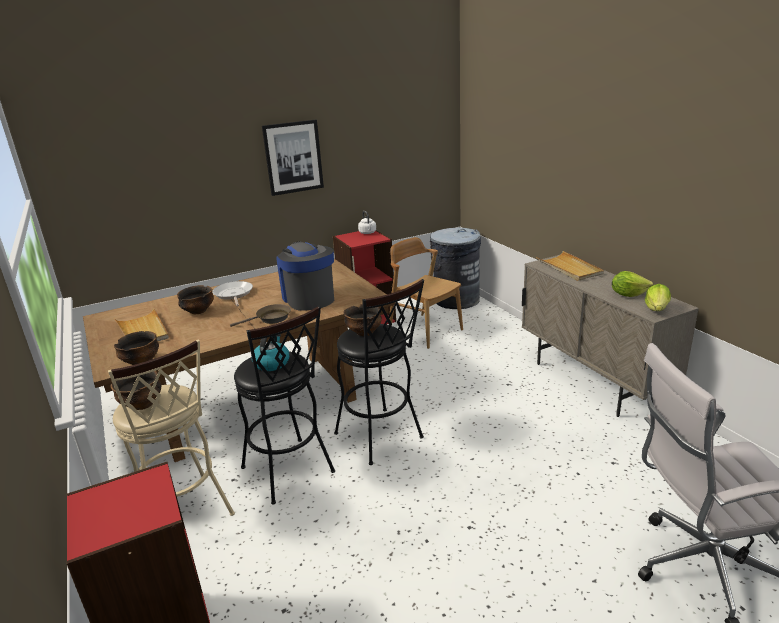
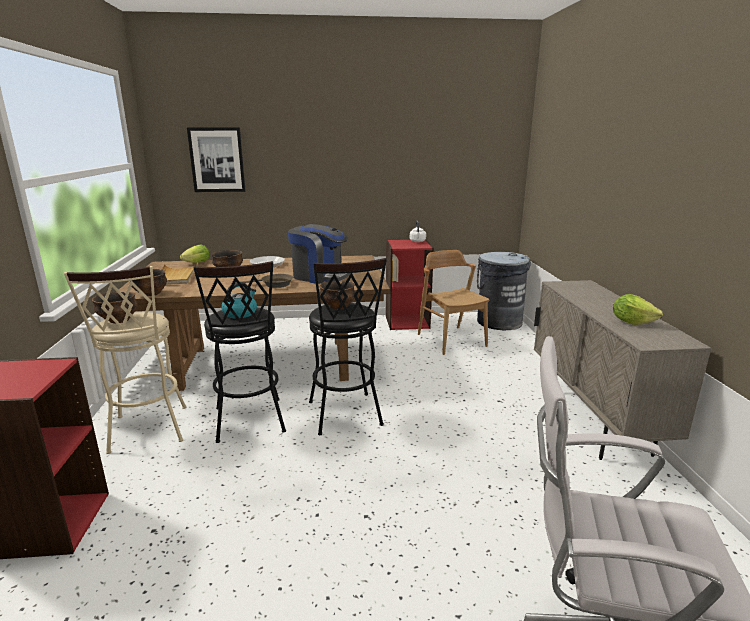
camera: 20 degrees right, 5 degrees down
(293, 157) = (358, 163): picture -> picture (217, 160)
(308, 298) = (320, 276): coffee machine -> coffee machine turned 120 degrees clockwise
(569, 268) = (585, 291): beige tray -> none
(656, 309) = (654, 340): lettuce -> lettuce (197, 263)

